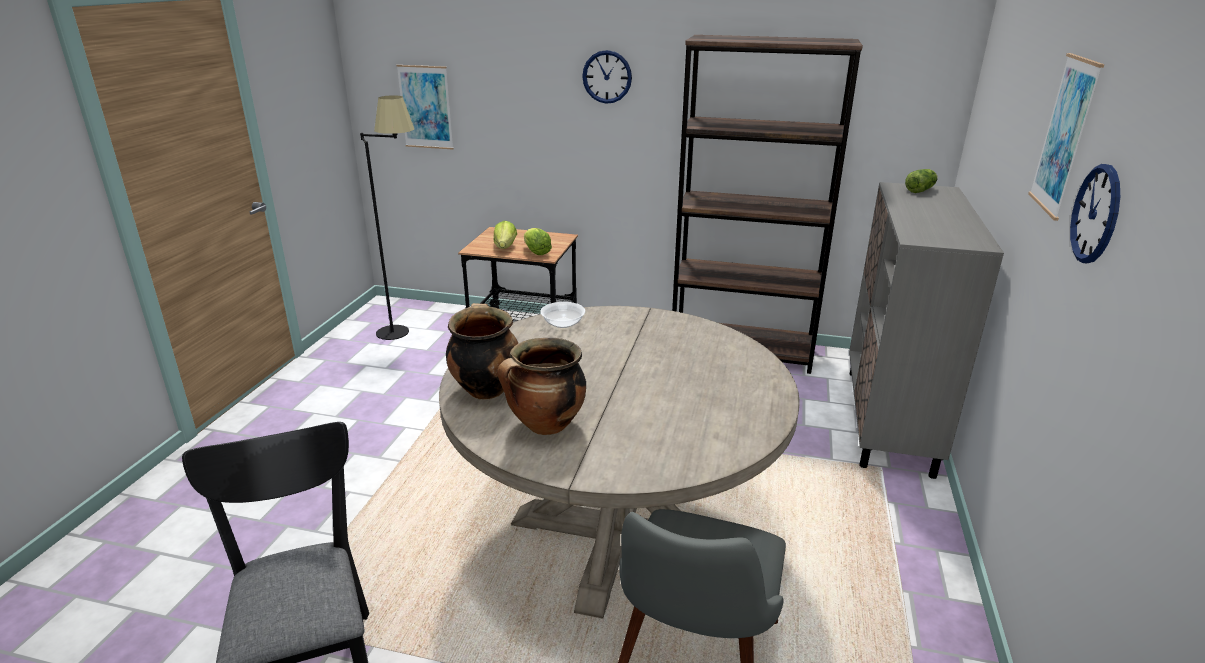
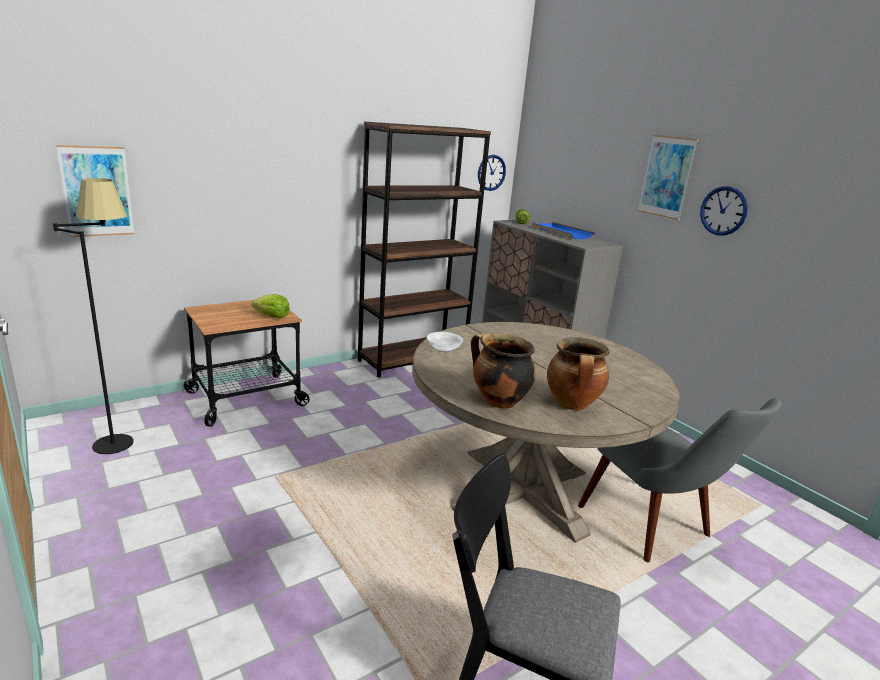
camera: 50 degrees left, 5 degrees down
(505, 247) = (238, 319): lettuce -> none
(607, 77) = (293, 155): wall clock -> wall clock (491, 172)
(943, 215) = (561, 232): none -> blue tray

